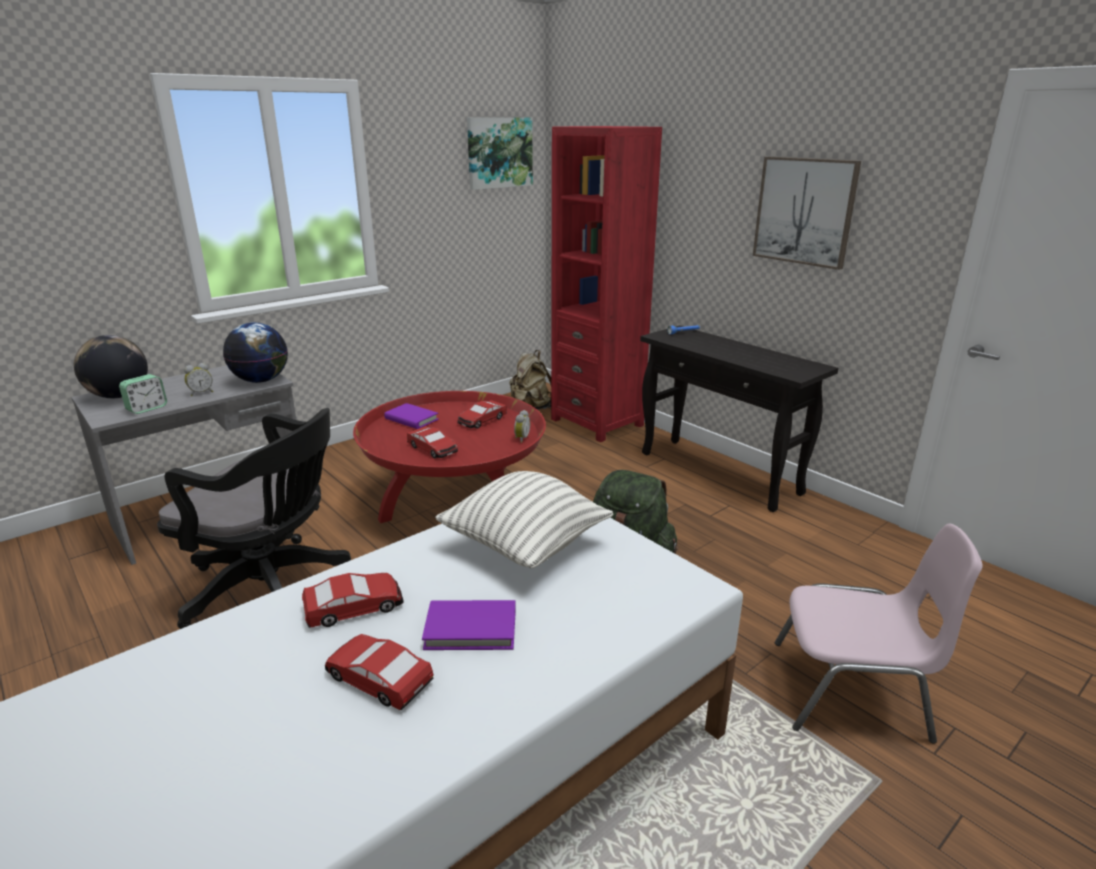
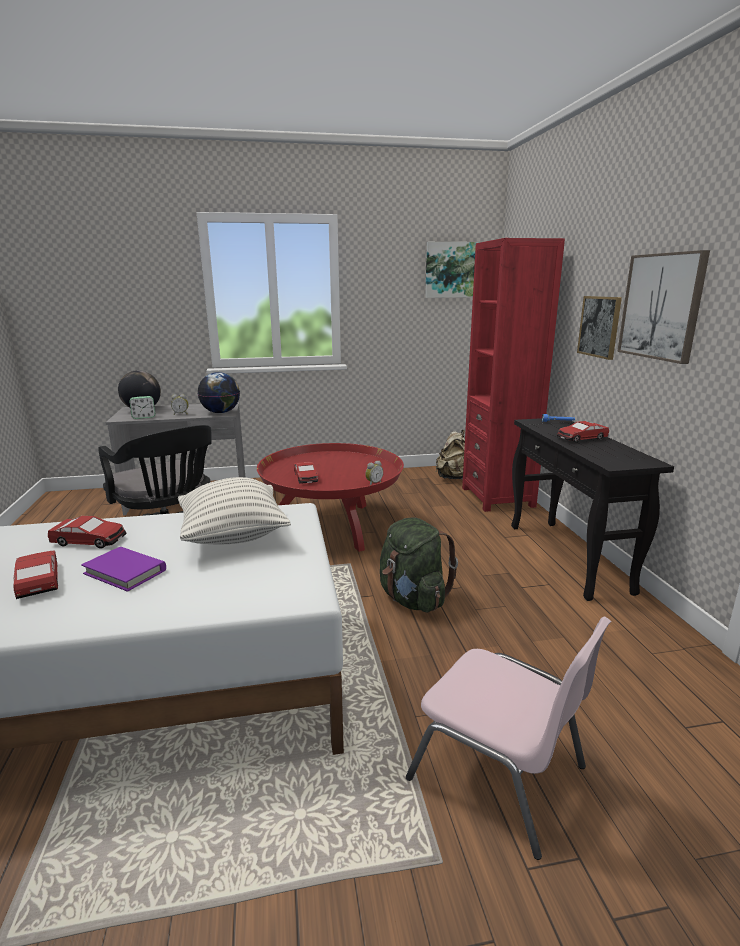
camera: 30 degrees right, 5 degrees down
(411, 419) = (317, 458): purple book -> none
(482, 420) = (362, 467): toy car -> toy car (581, 438)
(720, 227) = (599, 326): none -> picture

